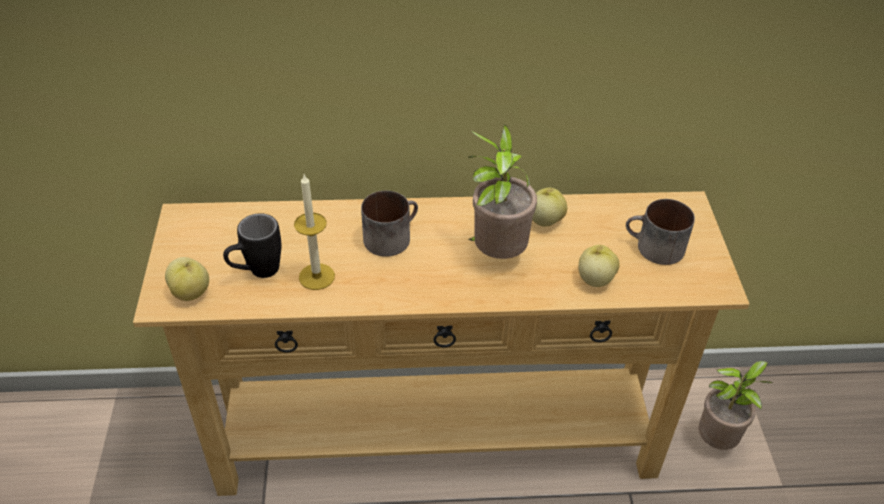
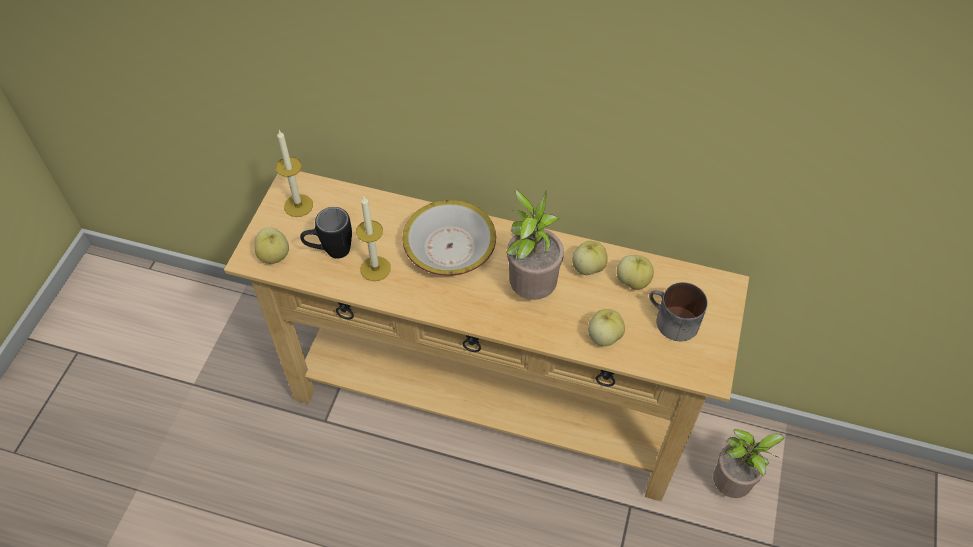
camera: 20 degrees right, 10 degrees up
(199, 236) = (298, 205): none -> candle
(390, 236) = (450, 247): mug -> bowl
(596, 221) = (633, 281): none -> apple

